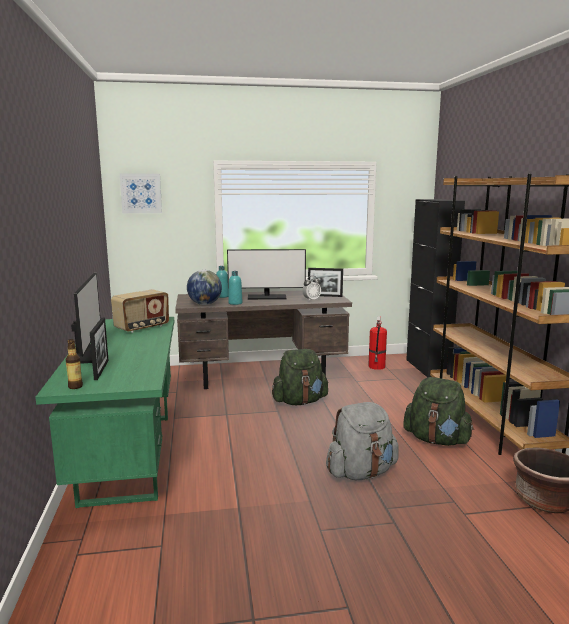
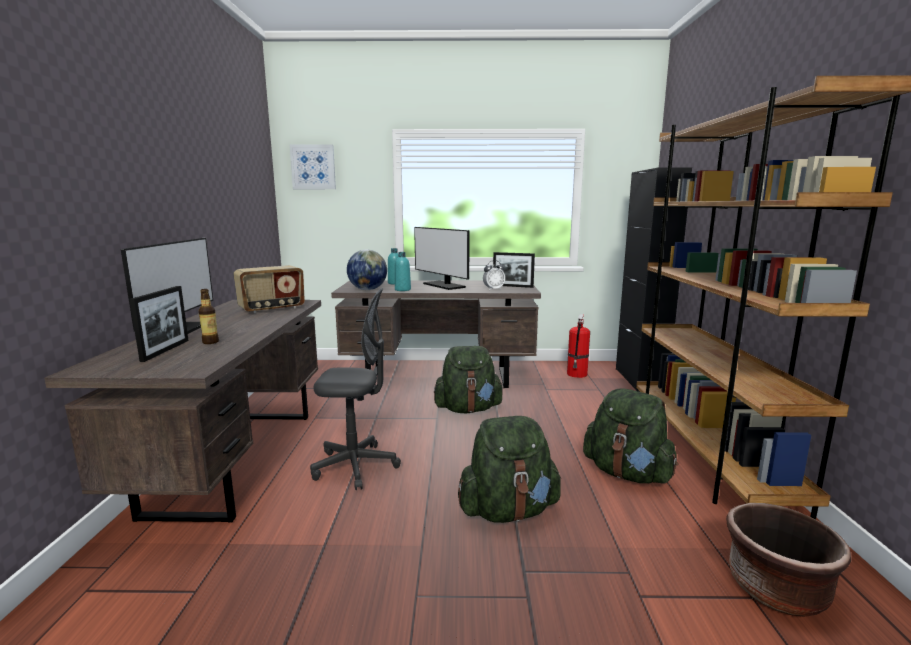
camera: 10 degrees right, 0 degrees up
(75, 386) = (107, 368): bottle -> bottle (210, 342)
(128, 455) = (237, 458): green desk -> brown desk
(231, 453) = (355, 466): none -> grey office chair
(267, 297) = (444, 285): monitor -> monitor turned 45 degrees clockwise
(361, 472) = (508, 511): grey backpack -> green backpack

